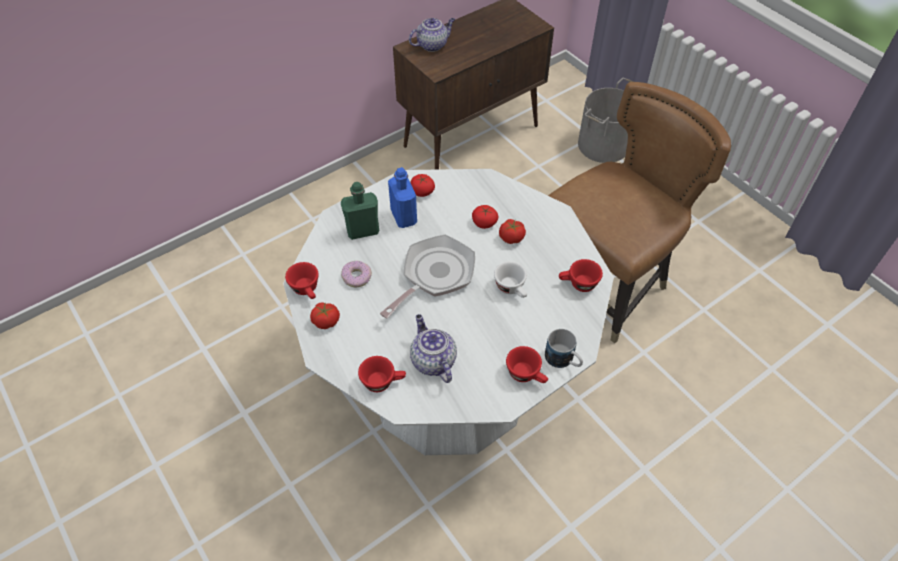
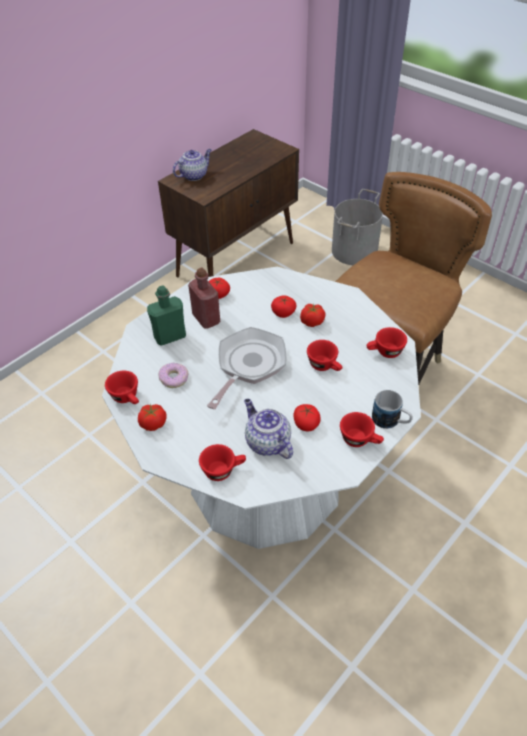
camera: 10 degrees left, 5 degrees down
(403, 217) = (206, 319): blue bottle -> red bottle
(477, 348) = (306, 423): none -> tomato
(512, 289) = (325, 366): white cup -> red cup

